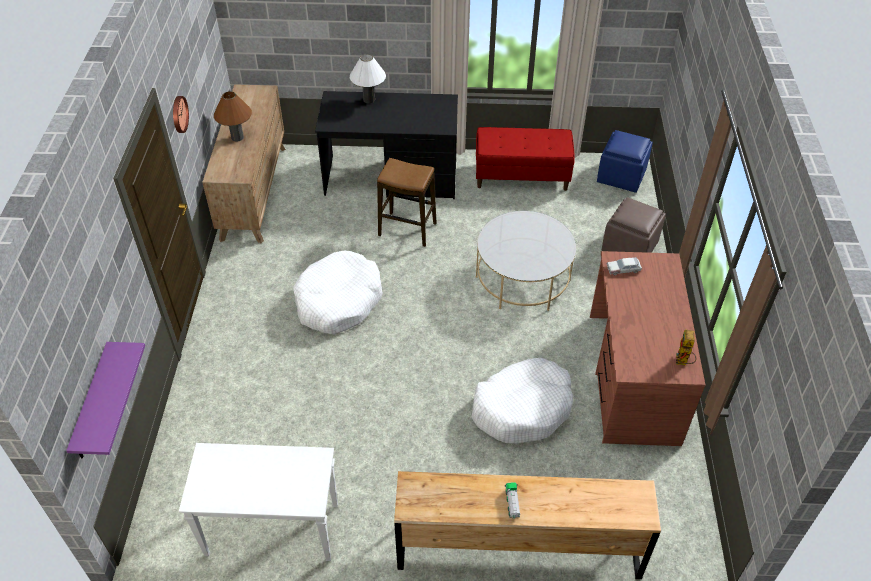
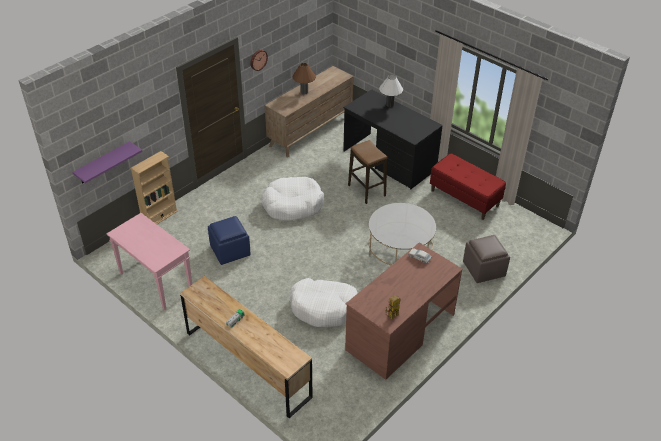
camera: 40 degrees right, 5 degrees down
(172, 433) = (159, 217): none -> beige bookcase
(271, 530) = (155, 282): white console table -> pink console table
(622, 176) = (528, 230): blue ottoman -> blue ottoman (230, 251)

